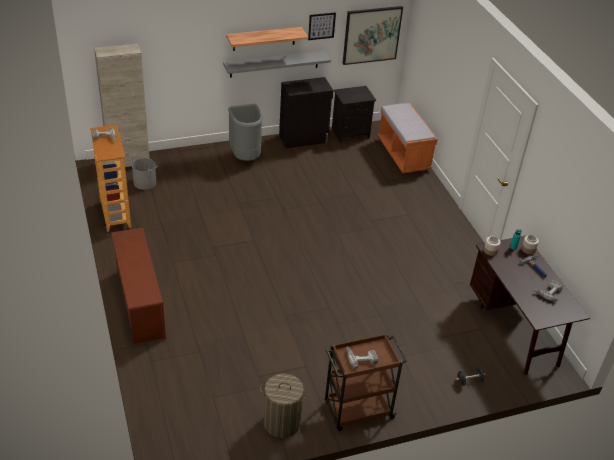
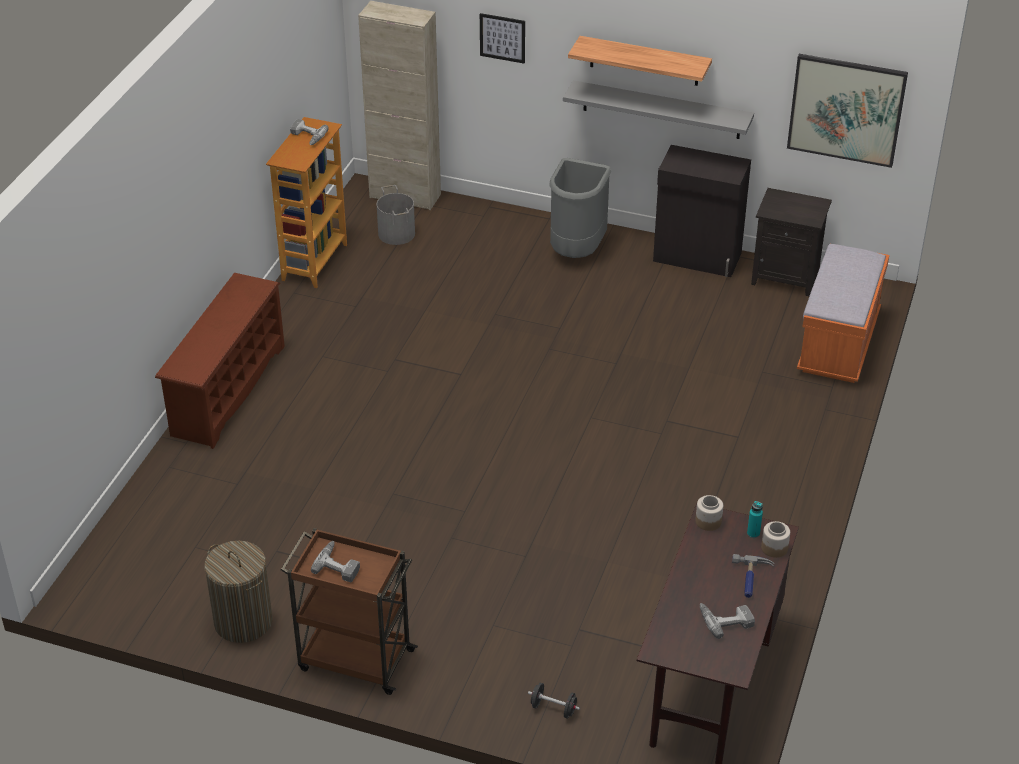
camera: 40 degrees right, 0 degrees up
(321, 26) = (749, 67): picture -> picture (502, 38)

